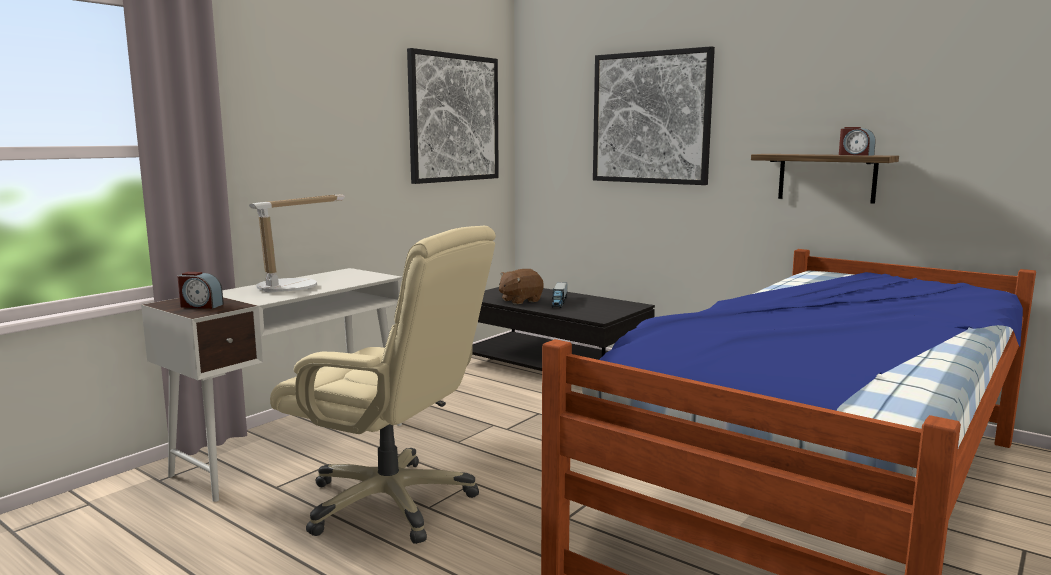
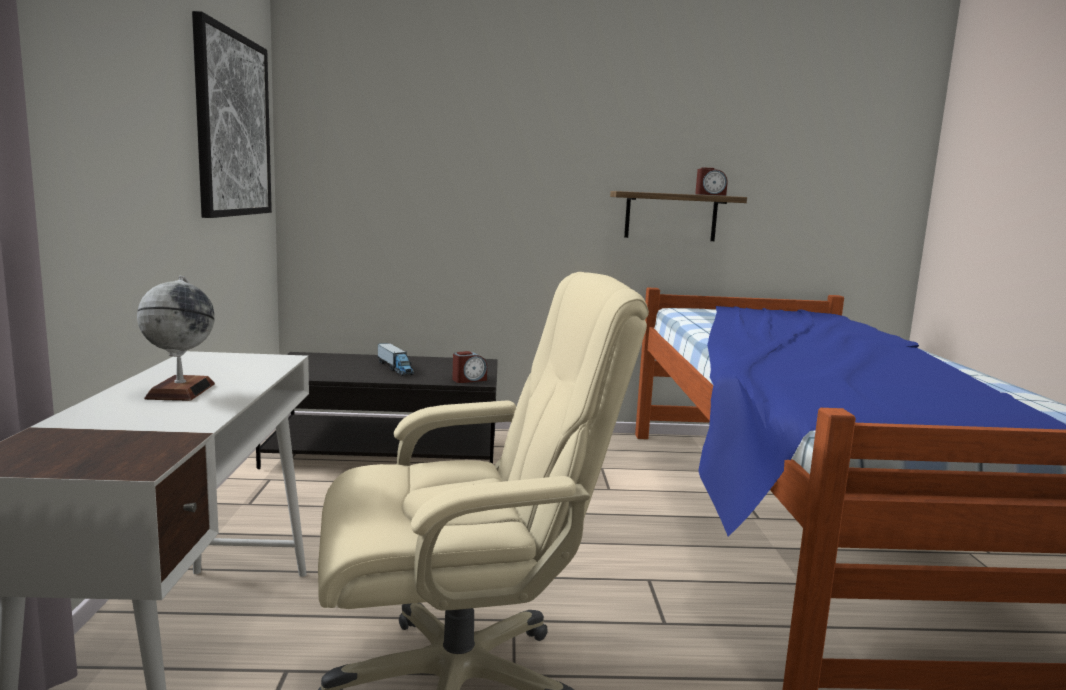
camera: 40 degrees left, 0 degrees up
(201, 305) = (97, 453): alarm clock -> alarm clock (469, 380)
(294, 286) = (180, 391): table lamp -> globe
(520, 300) = (347, 372): brown plush toy -> none
(651, 118) = (478, 146): picture -> none

